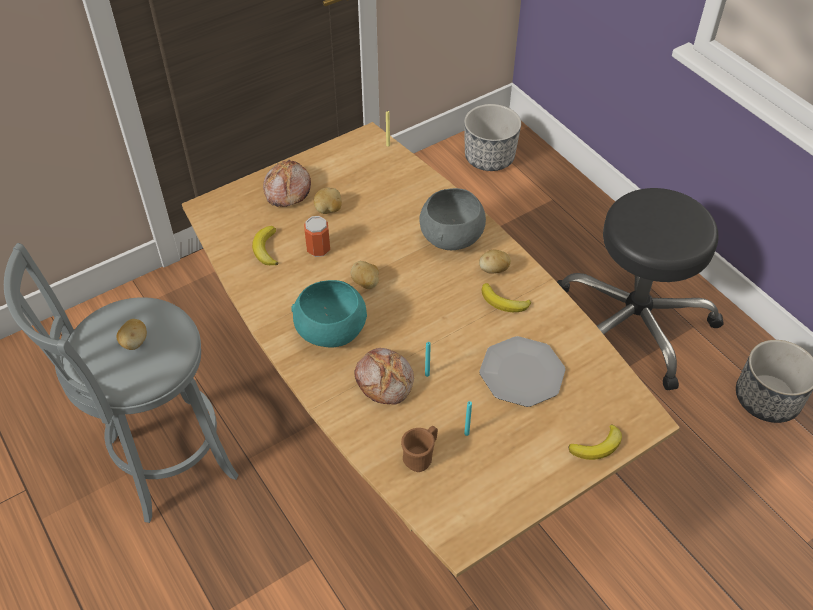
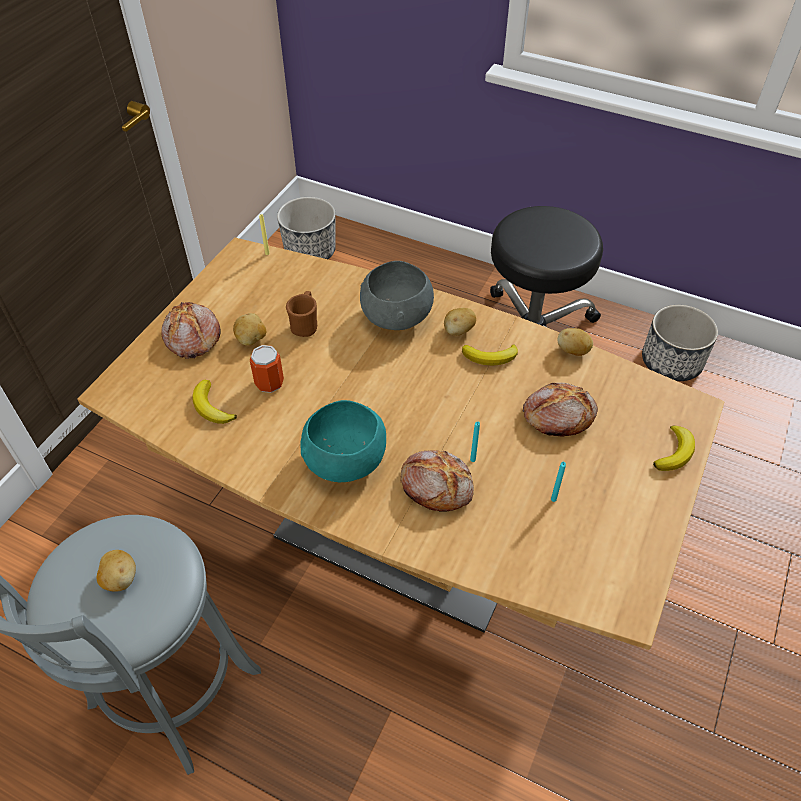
camera: 30 degrees left, 0 degrees up
(366, 283) = (345, 396): potato -> potato (572, 351)
(421, 456) = (529, 545): brown mug -> brown mug (305, 325)
(522, 372) = (557, 415): plate -> bread

